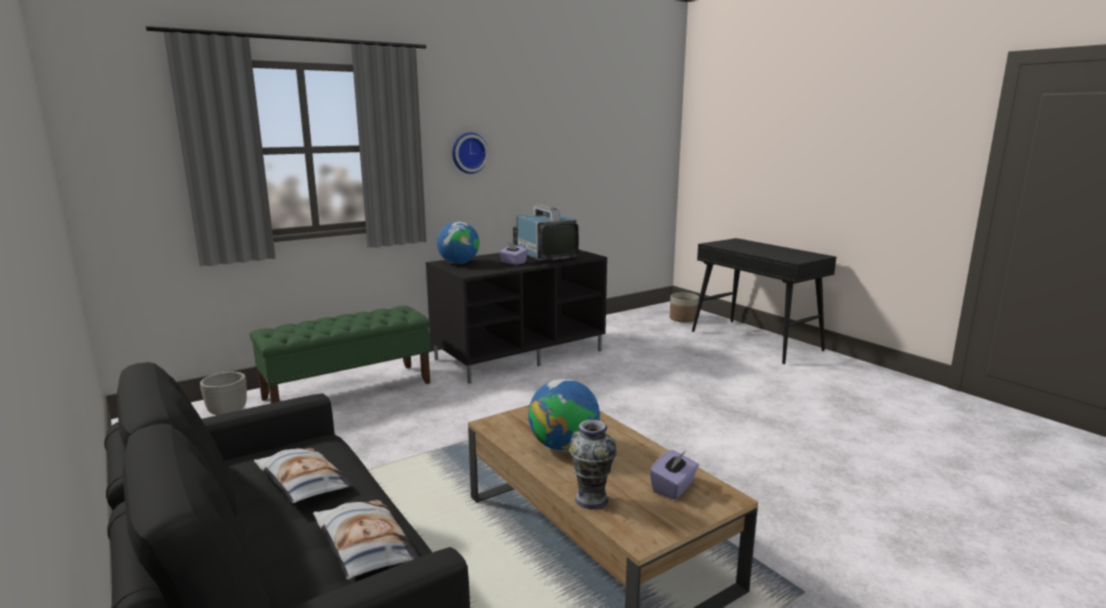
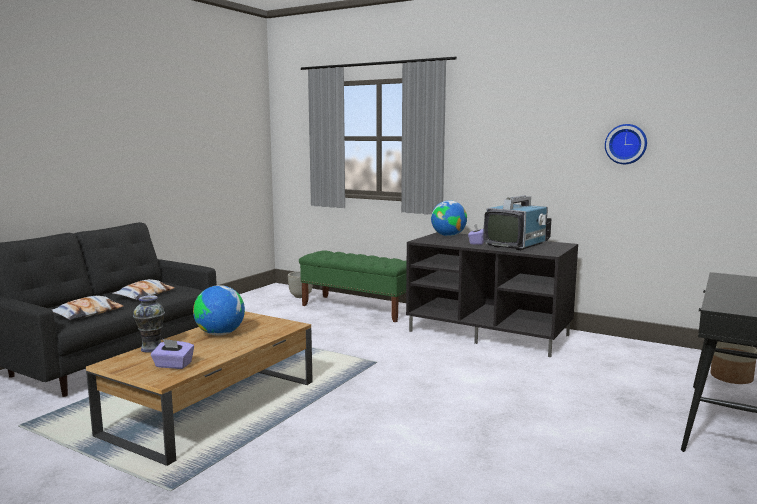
camera: 65 degrees right, 5 degrees down
(468, 153) = (497, 145): wall clock -> wall clock (626, 144)

